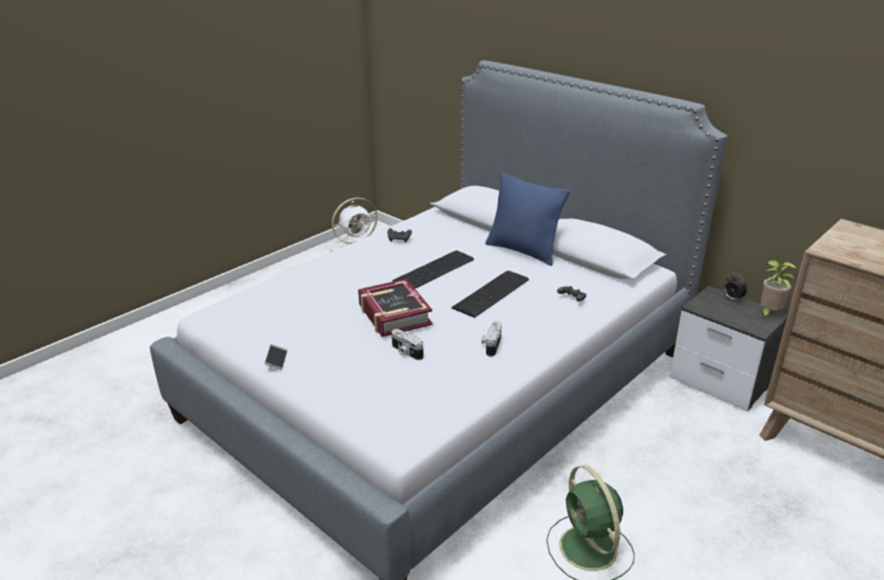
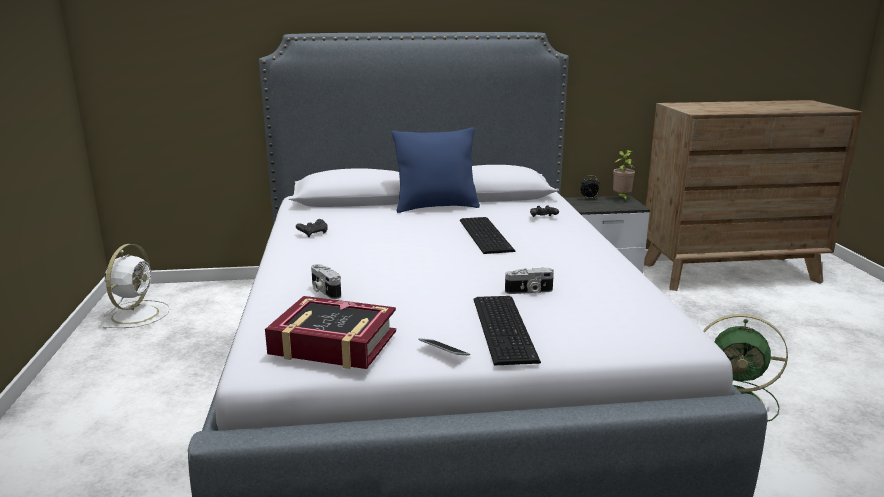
camera: 50 degrees left, 10 degrees down
(394, 314) = (455, 275): book -> book (333, 343)
(436, 270) = (405, 238): keyboard -> keyboard (506, 327)
(491, 345) = (569, 260): camera -> camera (324, 291)

